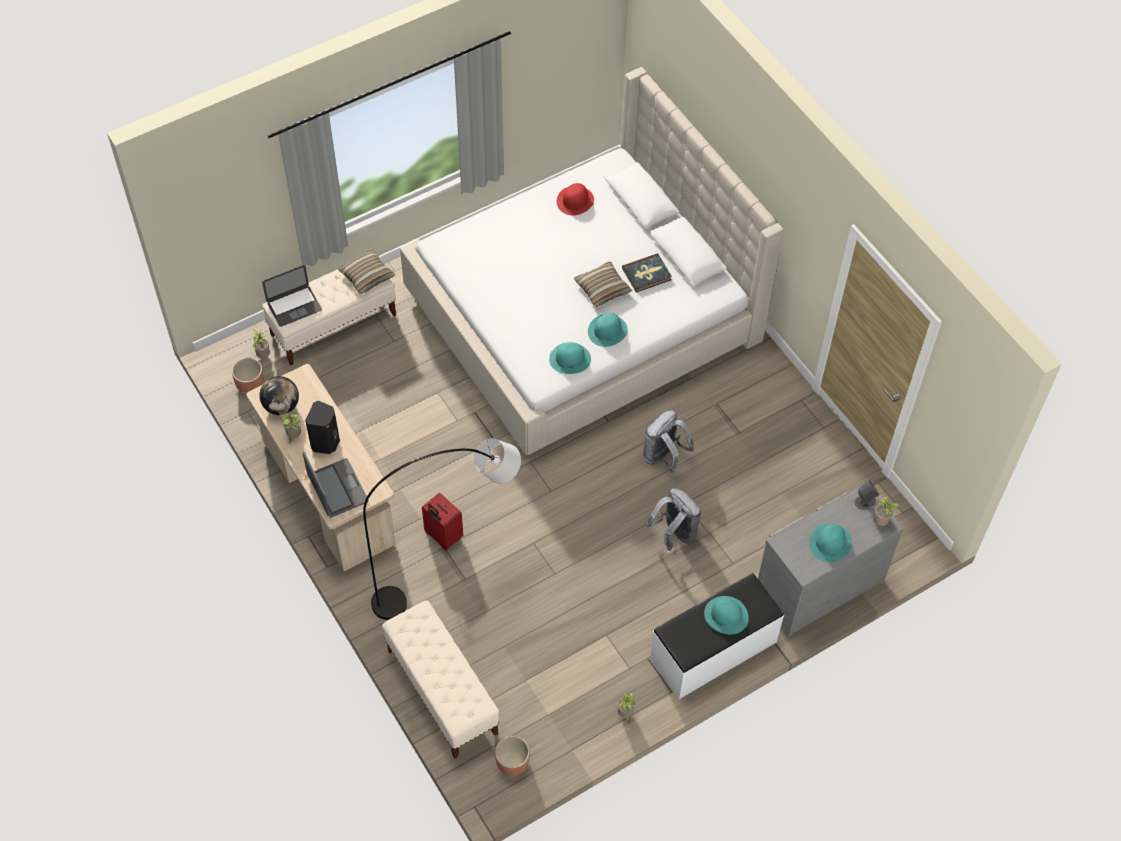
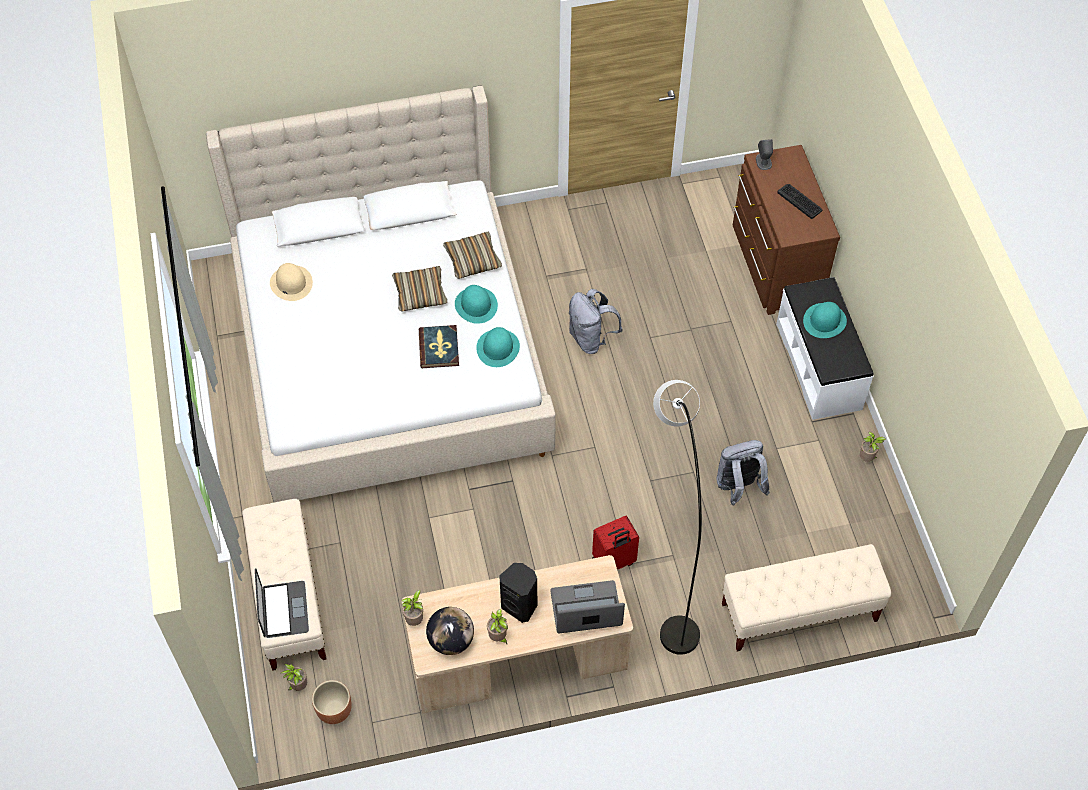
camera: 70 degrees left, 0 degrees up
(367, 276) = (276, 522): pillow -> pillow (473, 260)
(512, 763) = (894, 571): brown planter -> none
(575, 200) = (291, 283): red hat -> beige hat
(646, 274) = (419, 251): book -> book (439, 348)
(674, 534) = (682, 357): grey backpack -> grey backpack (738, 488)
(816, 585) = (774, 265): grey dresser -> brown dresser
(830, 543) = (800, 201): turquoise hat -> keyboard
(881, 523) = (790, 158): potted plant -> potted plant (415, 620)

